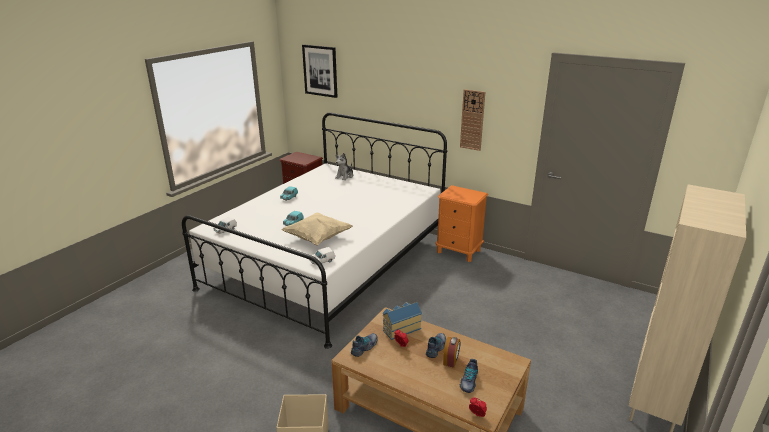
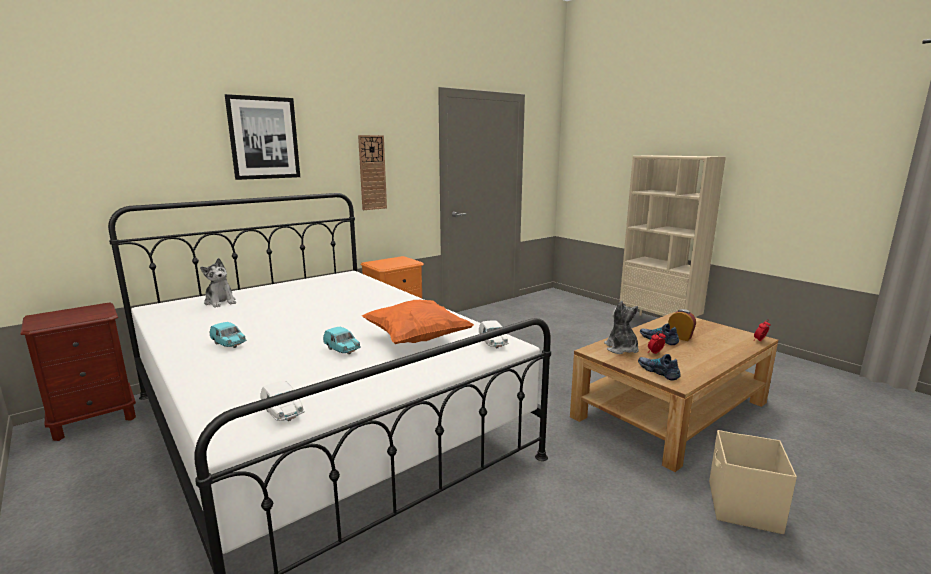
camera: 70 degrees left, 10 degrees down
(317, 238) = (416, 339): beige pillow -> orange pillow
(320, 71) = (77, 130): picture -> picture (264, 138)
(400, 328) = (621, 349): toy house -> plush toy
(468, 381) = (711, 336): shoe -> none

